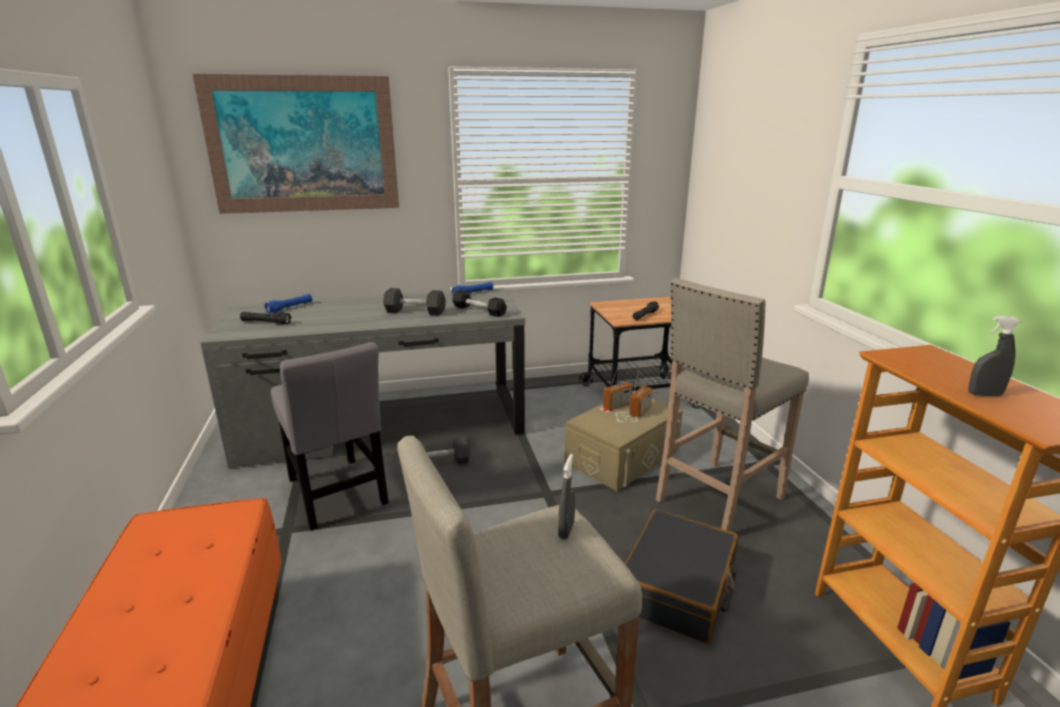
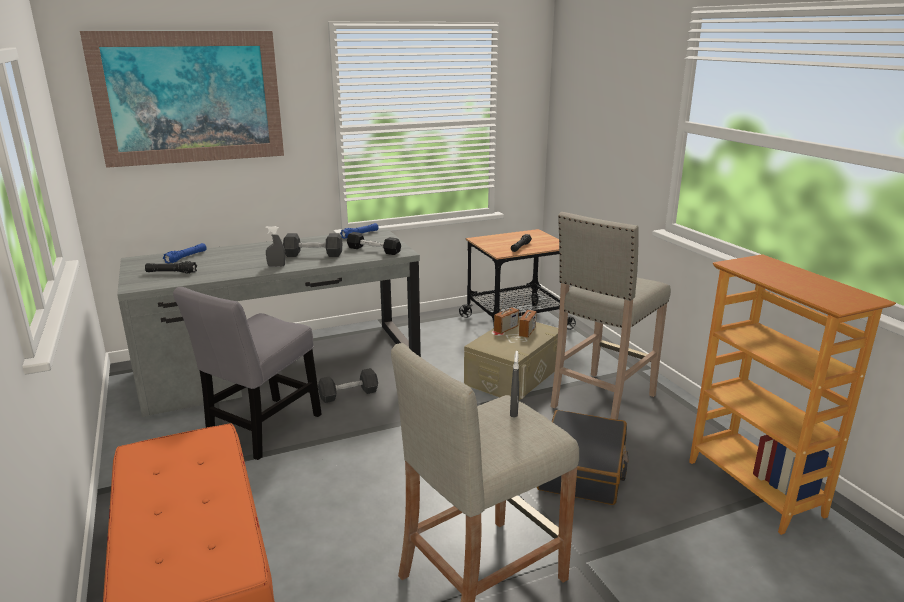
camera: 10 degrees left, 0 degrees up
(337, 495) = (261, 429): grey chair -> grey chair turned 75 degrees clockwise
(984, 394) = (801, 286): grey spray bottle -> grey spray bottle (276, 266)

